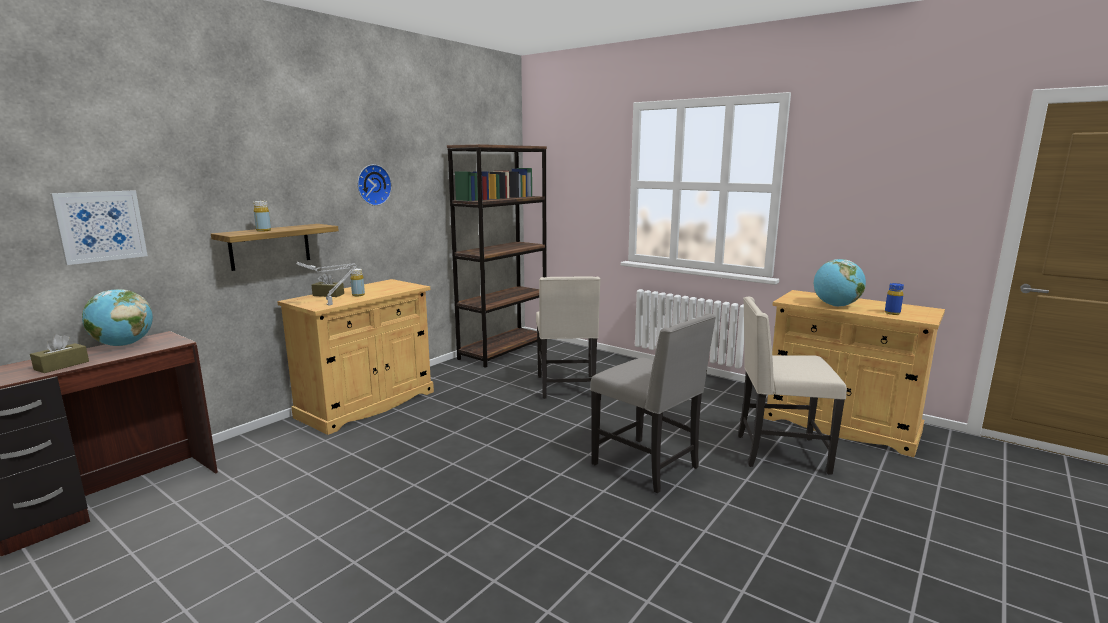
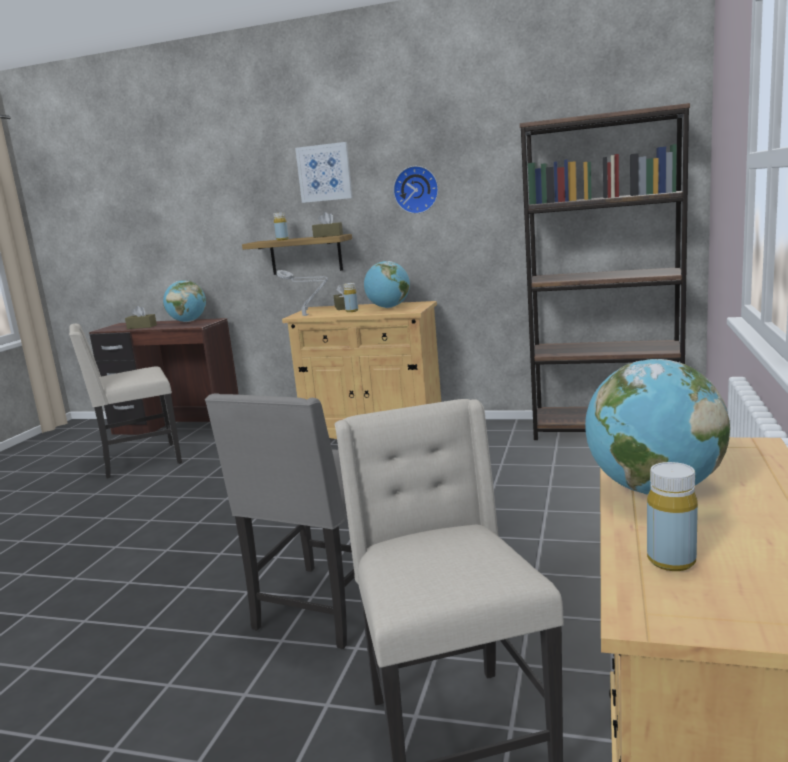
camera: 70 degrees right, 0 degrees up
(100, 226) = (190, 233): picture -> picture (324, 172)
(308, 225) = (328, 236): none -> brown tissue box
(379, 288) = (388, 307): none -> globe
(567, 387) = (531, 496): beige chair -> beige chair (139, 461)
(892, 313) = (671, 561): blue bottle -> yellow bottle

